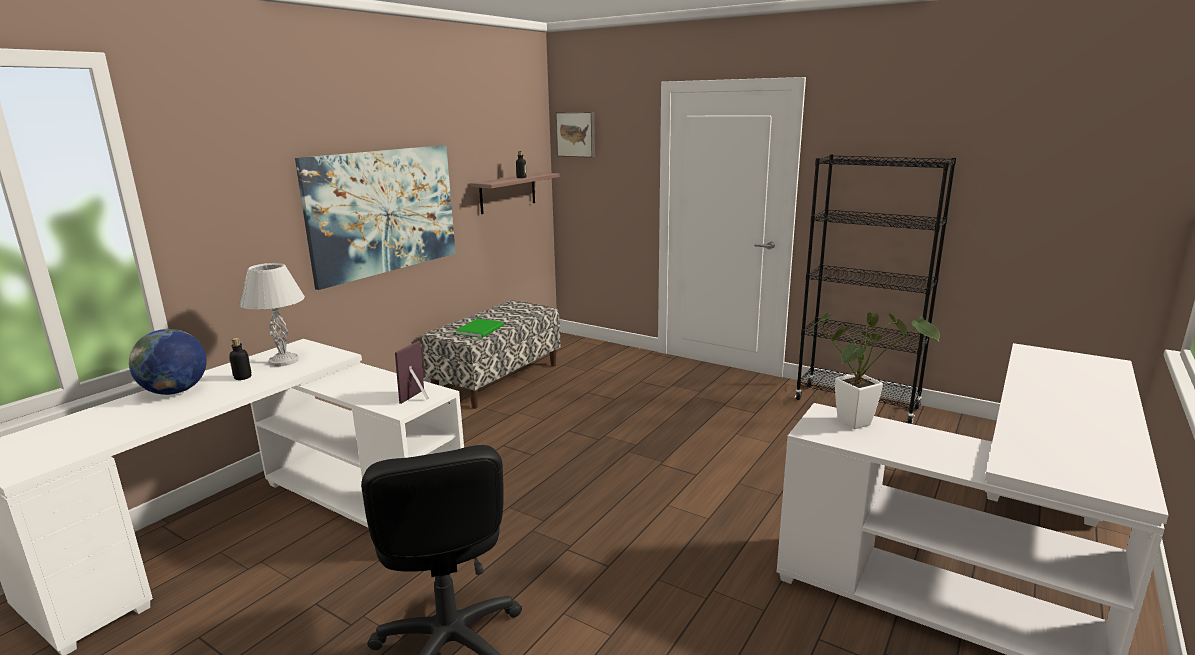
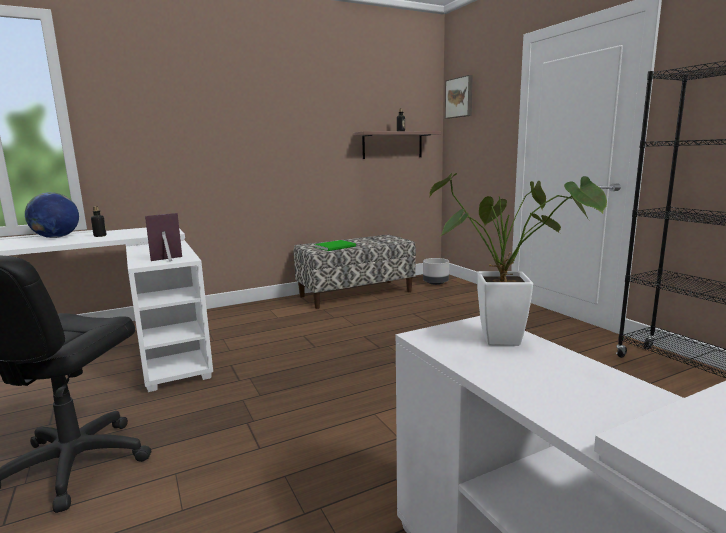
camera: 30 degrees right, 5 degrees down
(283, 361) = (138, 232): white table lamp -> none
(383, 211) = (266, 144): picture -> none
(570, 349) = (435, 283): none -> grey planter

